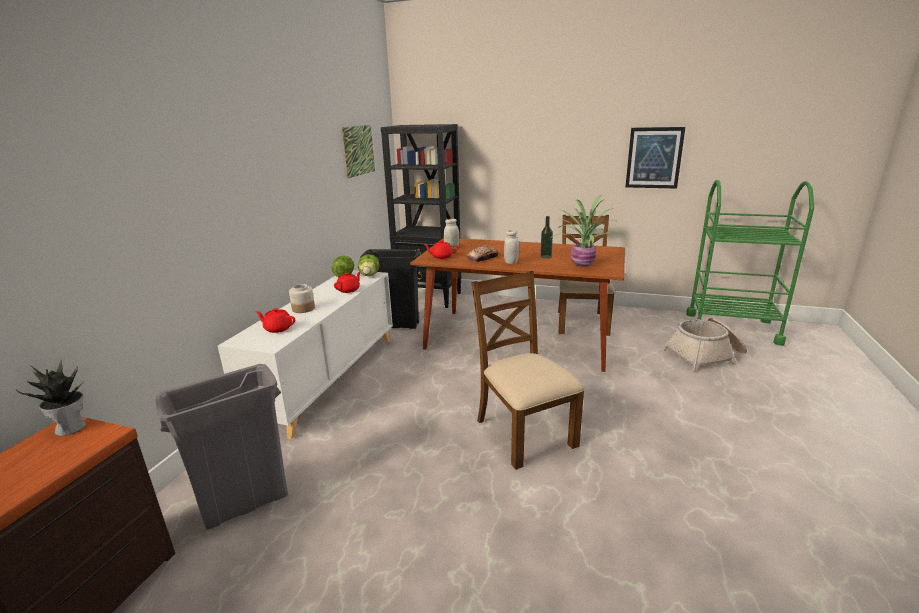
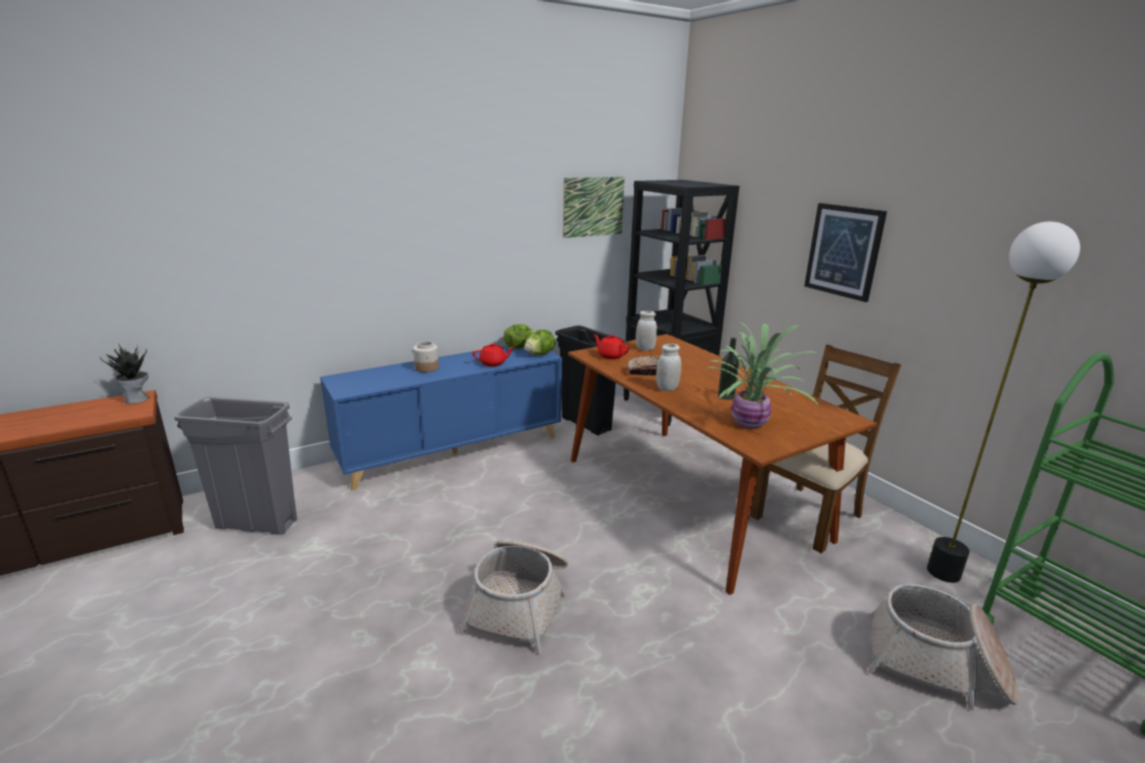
camera: 40 degrees right, 0 degrees up
(278, 328) = (376, 379): red teapot -> none
(328, 378) = (453, 450): white cabinet -> blue cabinet
(524, 432) = (520, 603): brown chair -> basket
(654, 158) = (1015, 285): picture -> picture (844, 251)
(658, 321) = (944, 572): none -> floor lamp

